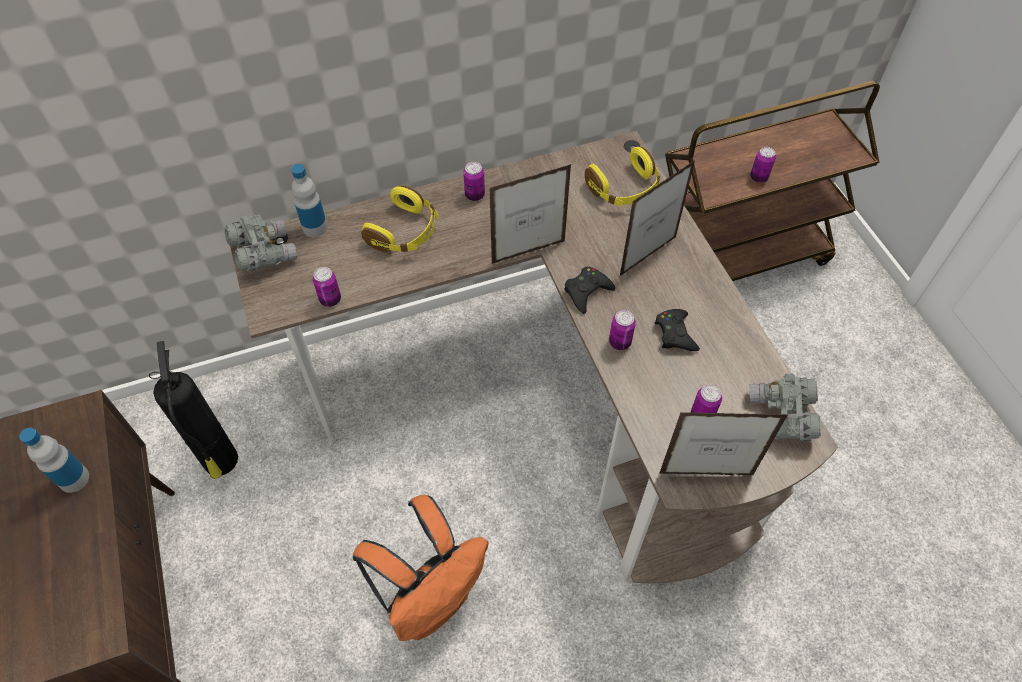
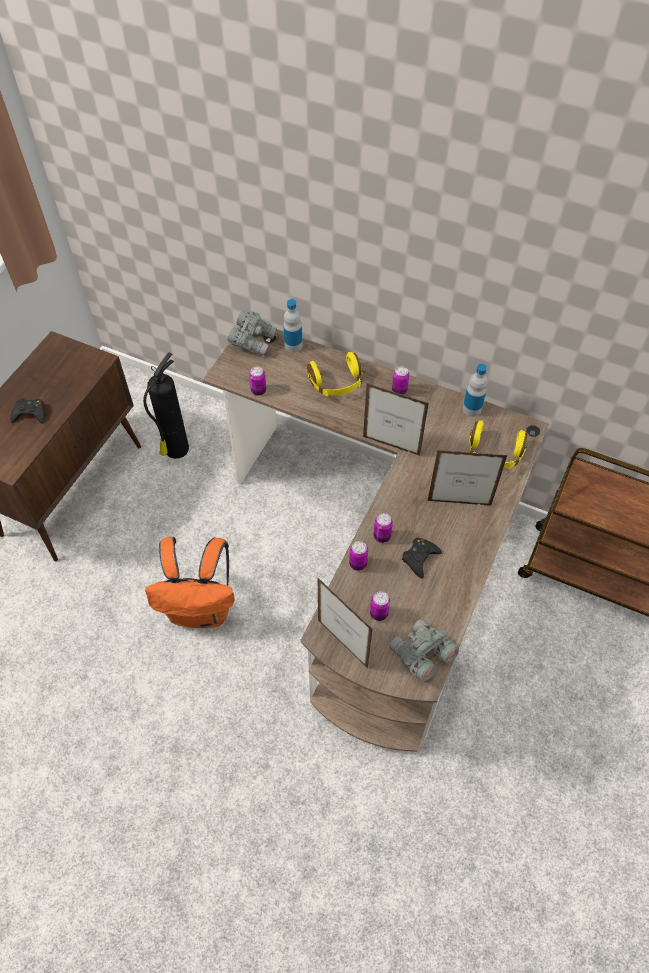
camera: 45 degrees right, 0 degrees up
(74, 479) = (67, 389): bottle -> bottle (472, 409)
(587, 292) = (397, 494): black game controller -> black game controller (30, 413)
(758, 177) = (619, 519): can -> can (358, 564)

